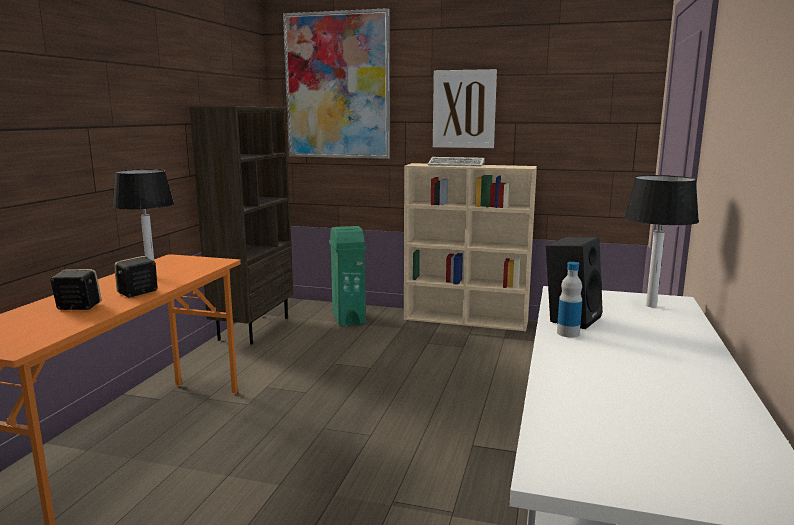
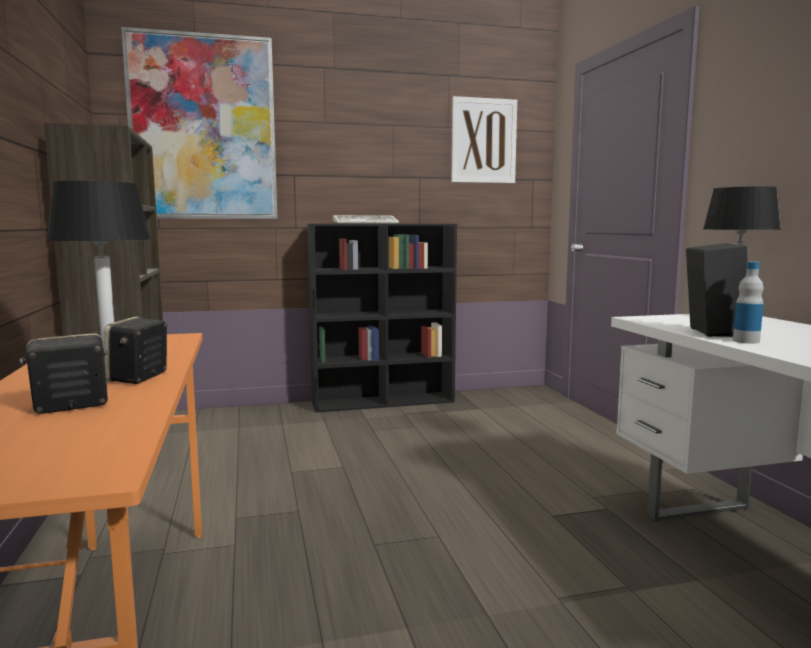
camera: 30 degrees left, 5 degrees down
(348, 319) = (248, 422): green trash can -> none
(464, 109) = (364, 161): picture -> picture (483, 141)
(467, 320) = (384, 402): beige bookcase -> black bookcase

